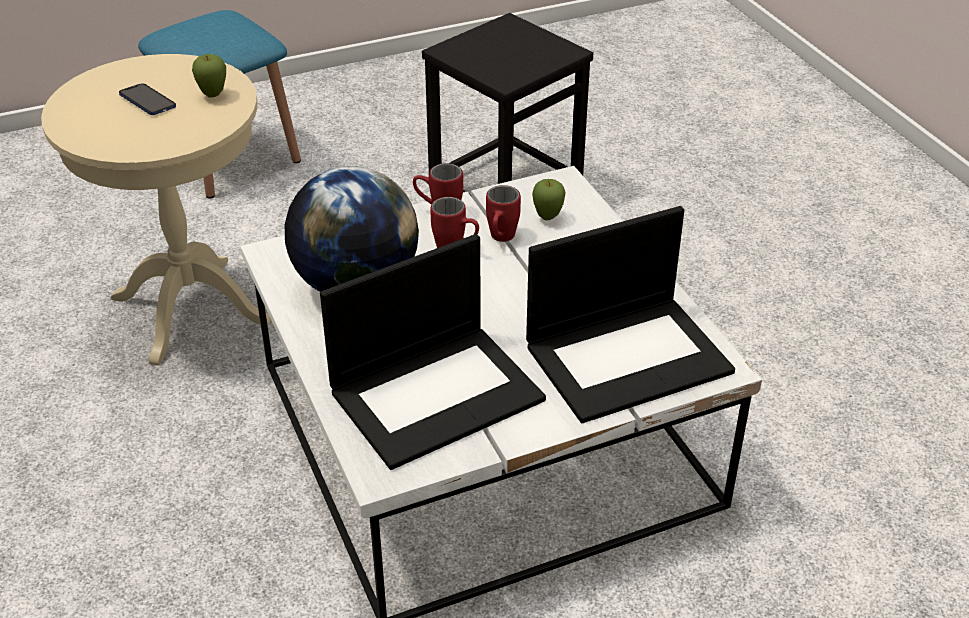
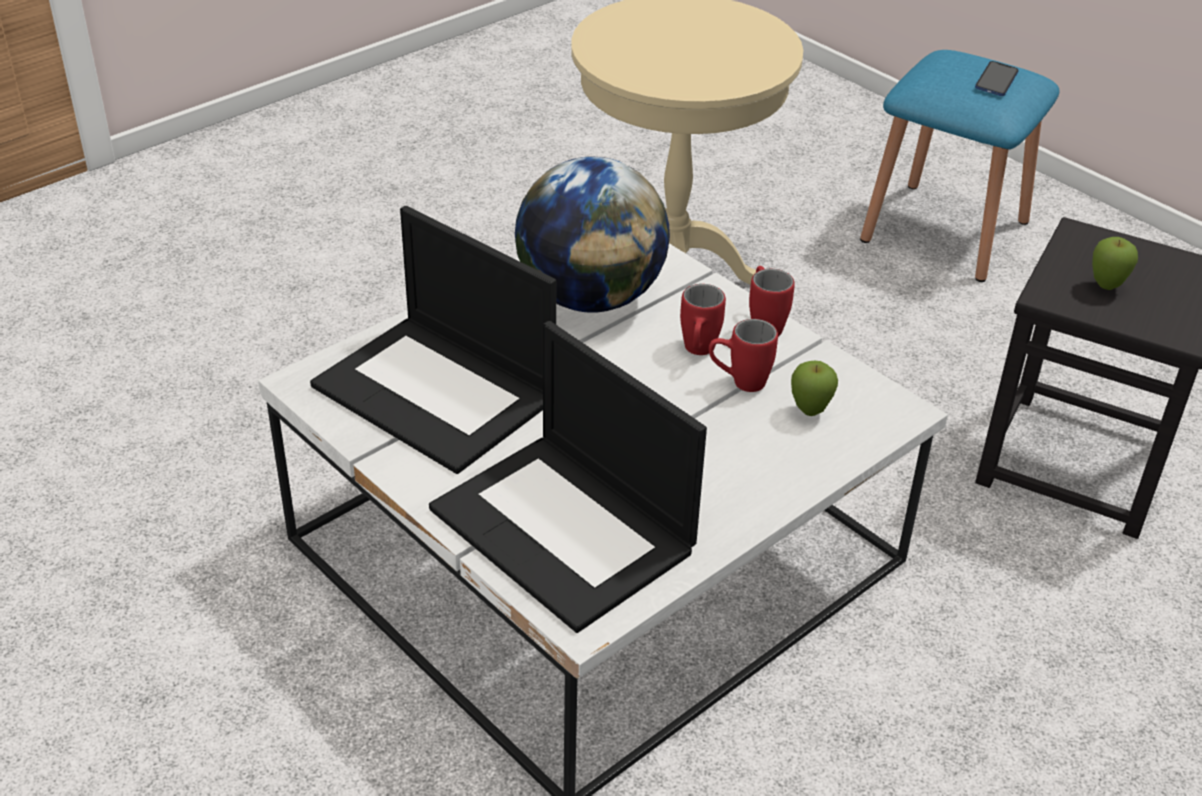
camera: 70 degrees right, 0 degrees up
(147, 101) = (689, 40): phone -> phone (996, 80)
(213, 95) = (728, 70): apple -> apple (1106, 287)

